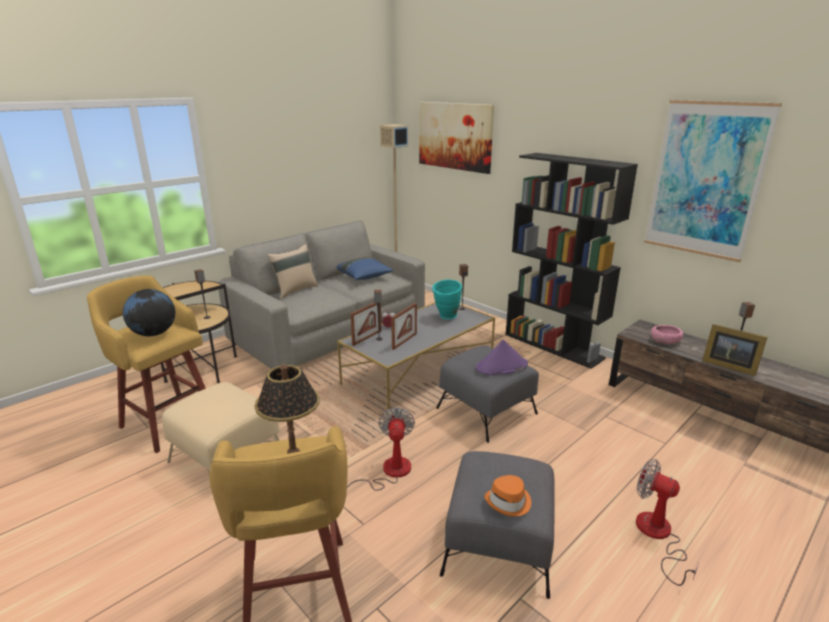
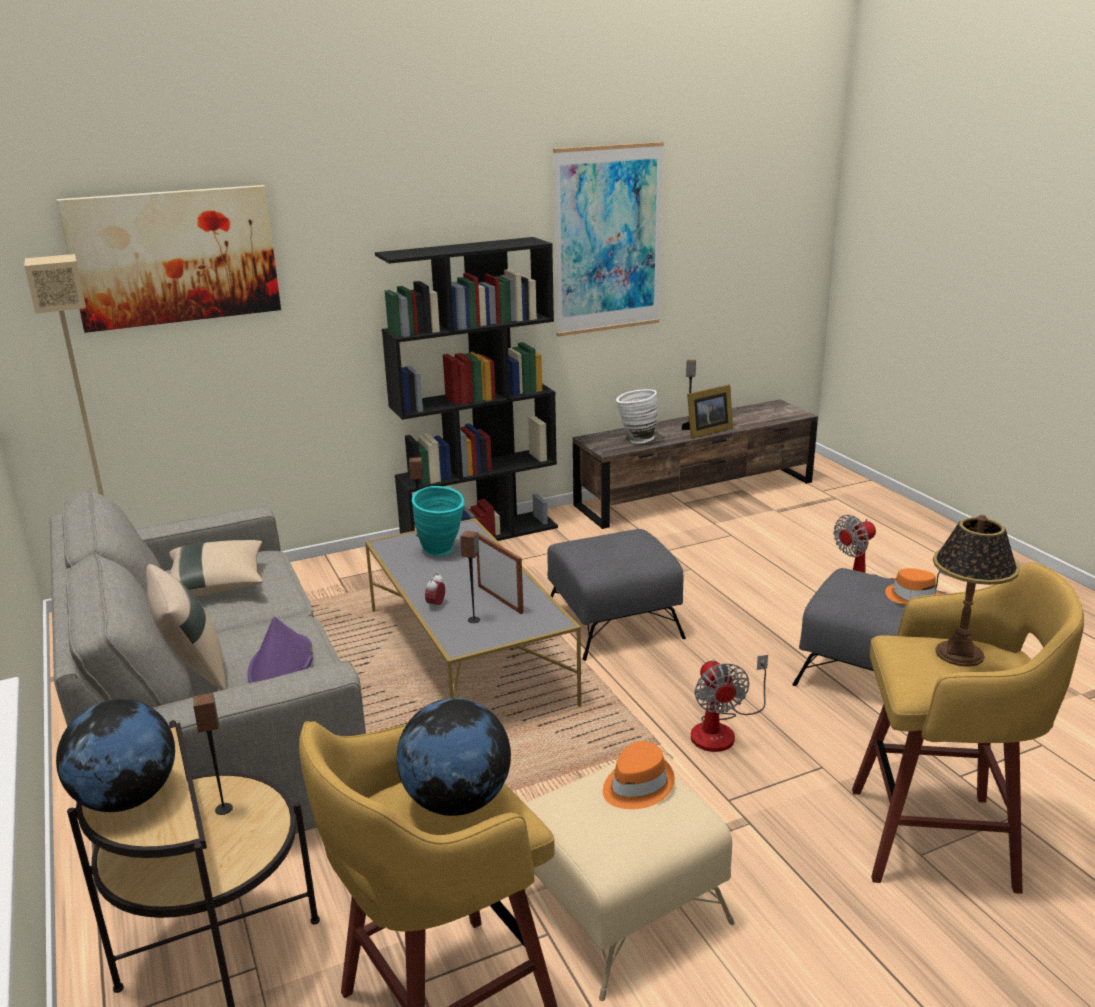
camera: 70 degrees left, 0 degrees up
(177, 288) = (126, 798): none -> globe
(234, 405) = (636, 785): none -> orange hat
(364, 277) = (217, 585): blue pillow -> beige pillow
(367, 338) = (461, 630): picture frame -> none
(388, 472) = (721, 729): fan -> fan turned 120 degrees counterclockwise
(501, 366) = (632, 543): purple hat -> purple hat (281, 665)
(665, 340) = (635, 440): pink bowl -> white vase

